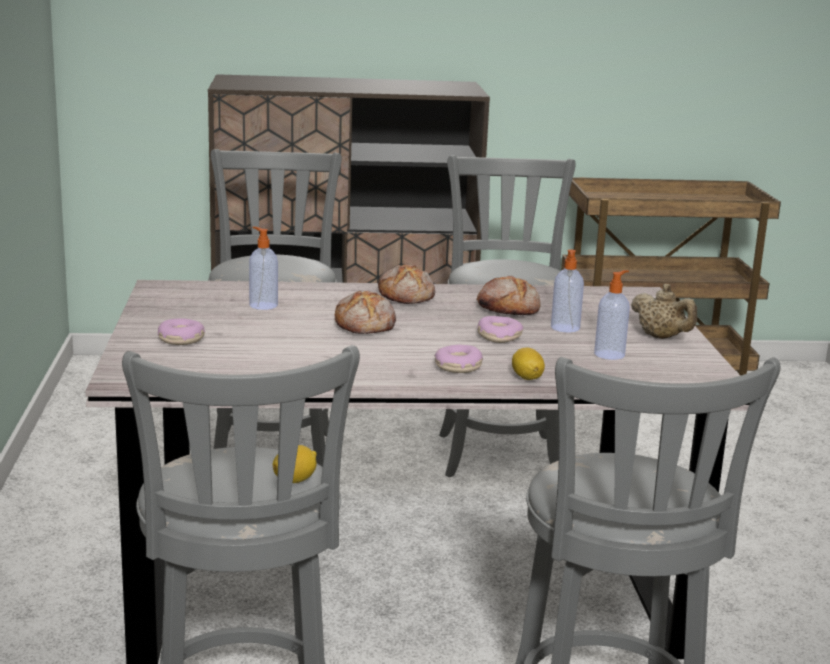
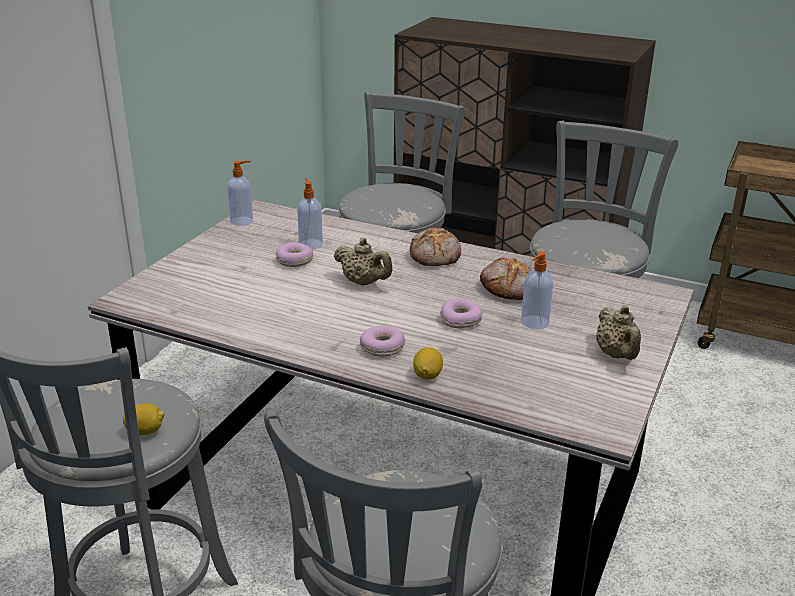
camera: 30 degrees right, 10 degrees up
(181, 340) = (209, 268): donut -> donut (294, 261)
(366, 325) = (363, 283): bread -> beige teapot
(610, 354) = (539, 365): soap dispenser -> soap dispenser (242, 221)

